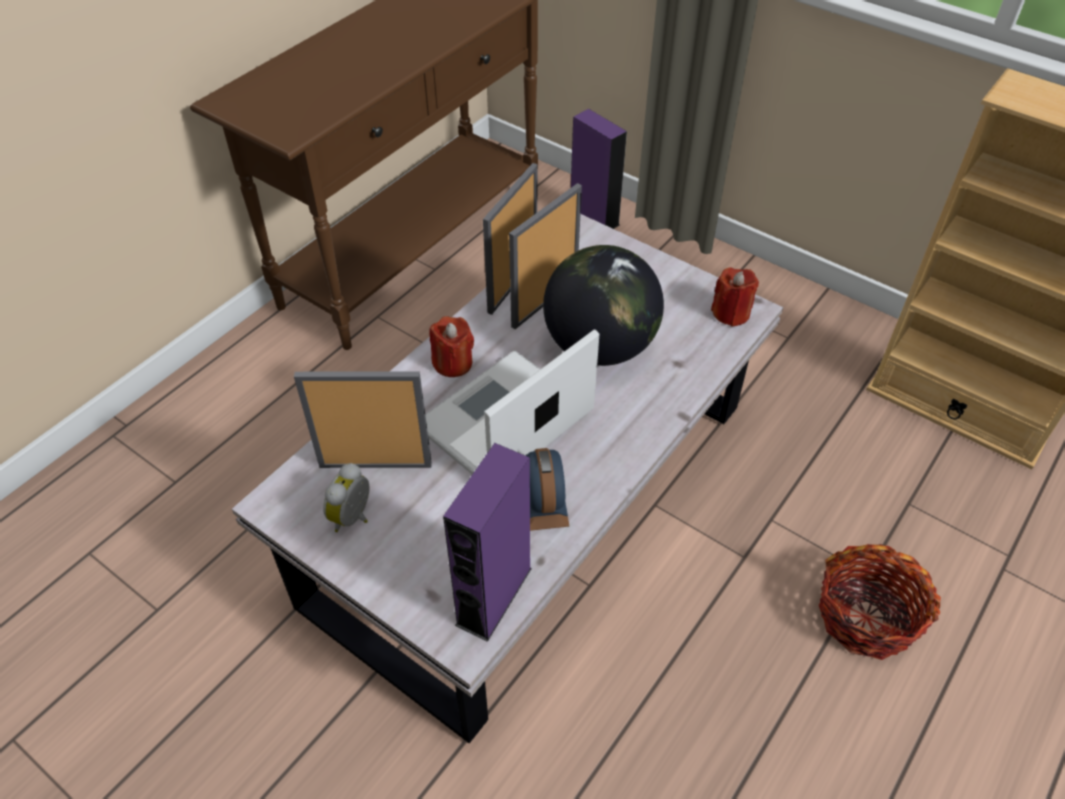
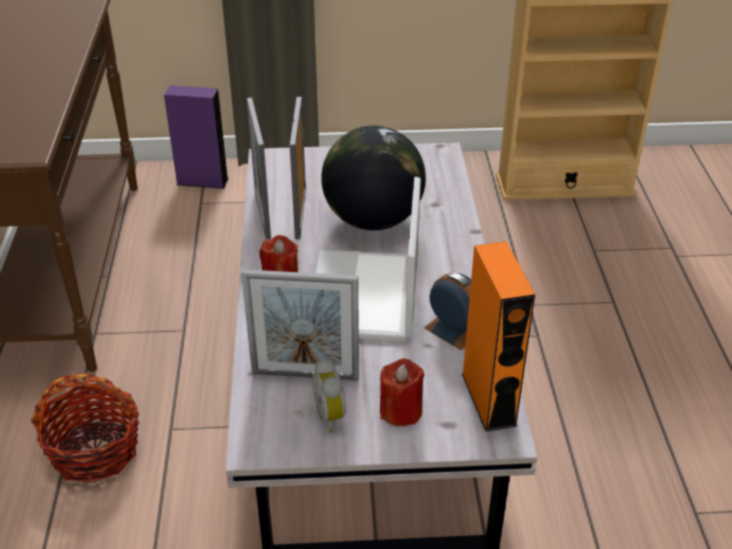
camera: 40 degrees left, 10 degrees down
(375, 465) = (305, 375): picture frame -> picture frame turned 135 degrees counterclockwise
(494, 596) = (488, 399): purple speaker -> orange speaker
(731, 313) = (432, 160): red candle -> red candle (401, 411)
(866, 616) = (639, 325): basket -> basket (95, 450)

